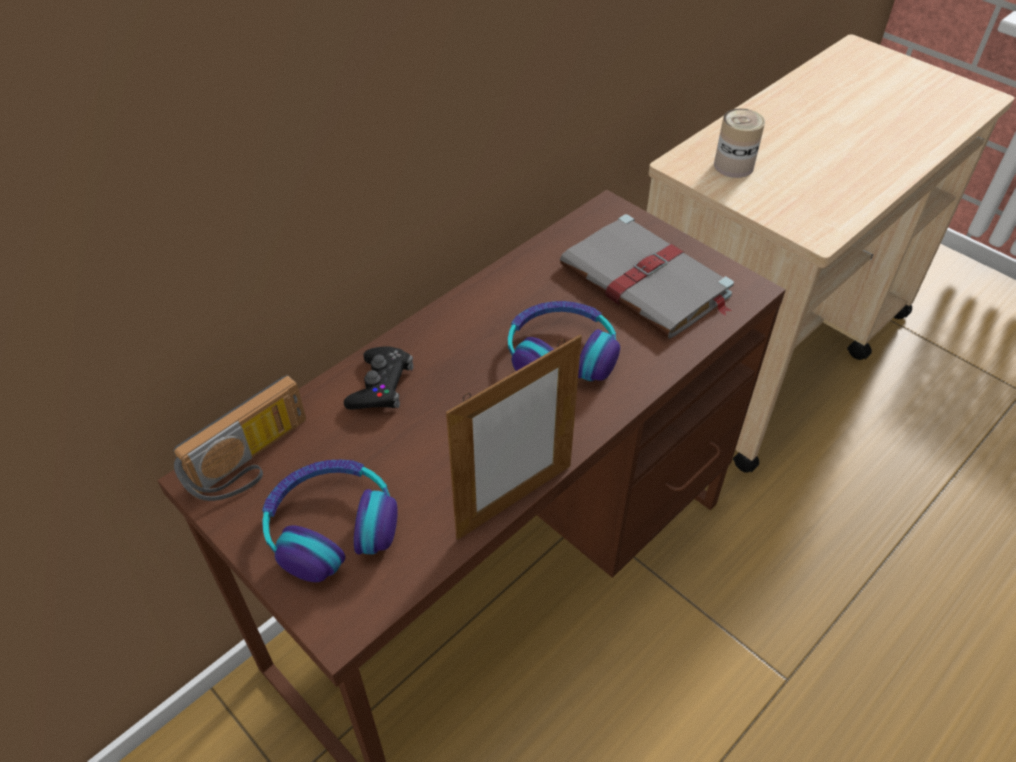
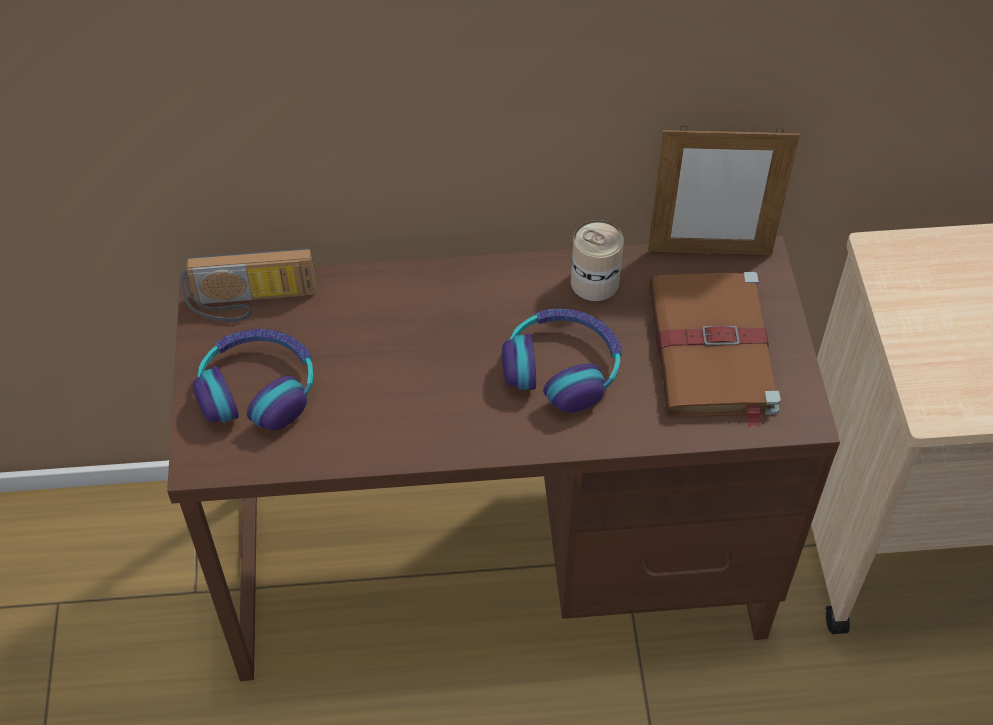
camera: 40 degrees right, 5 degrees up
(380, 385) = (394, 301): black game controller -> none
(514, 501) = (400, 460): picture frame -> picture frame (709, 252)
(647, 282) = (712, 351): grey book -> brown book
(733, 166) = (937, 285): can -> can (594, 282)

